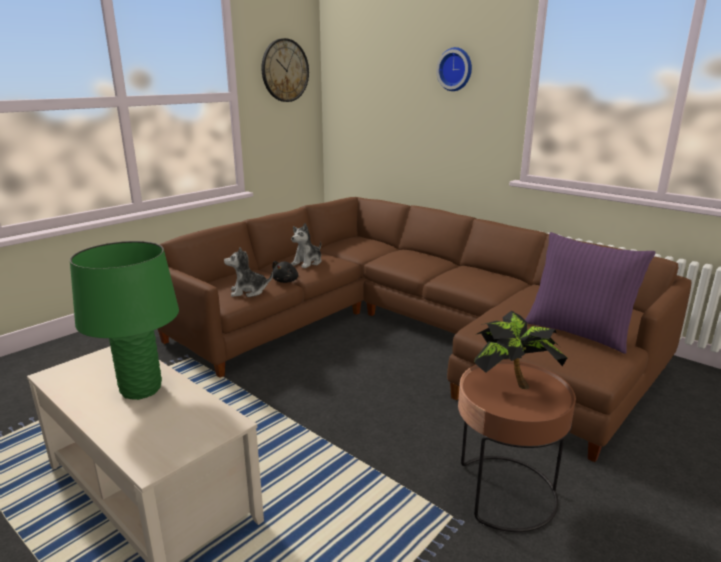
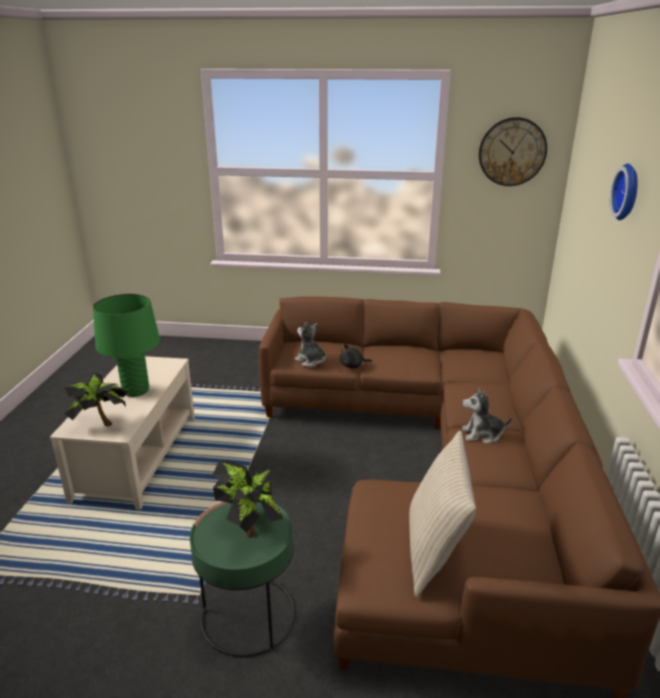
camera: 55 degrees right, 5 degrees up
(178, 433) = (101, 423): none -> potted plant
(307, 262) = (396, 358): plush toy -> plush toy (482, 434)
(504, 492) = (248, 616): brown side table -> green side table
(578, 332) = (435, 552): purple pillow -> beige pillow

